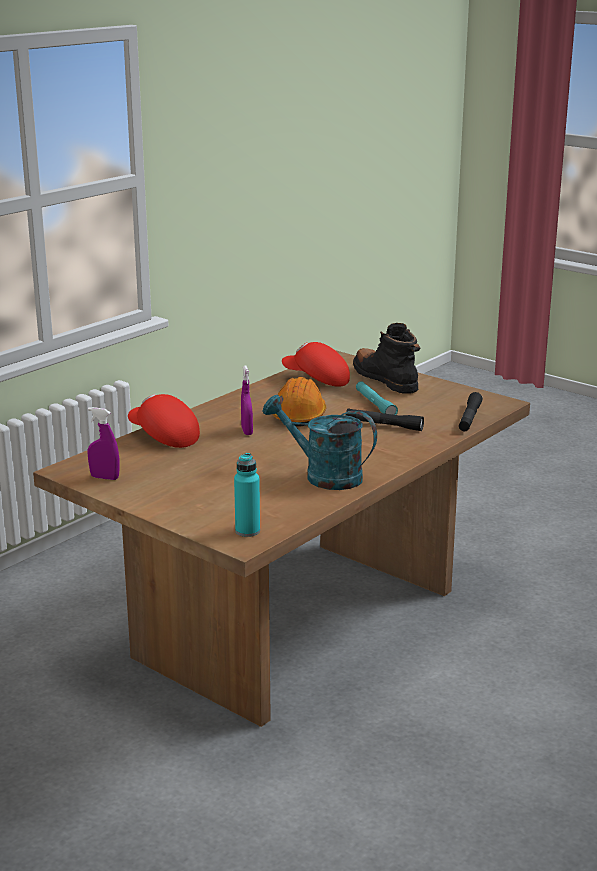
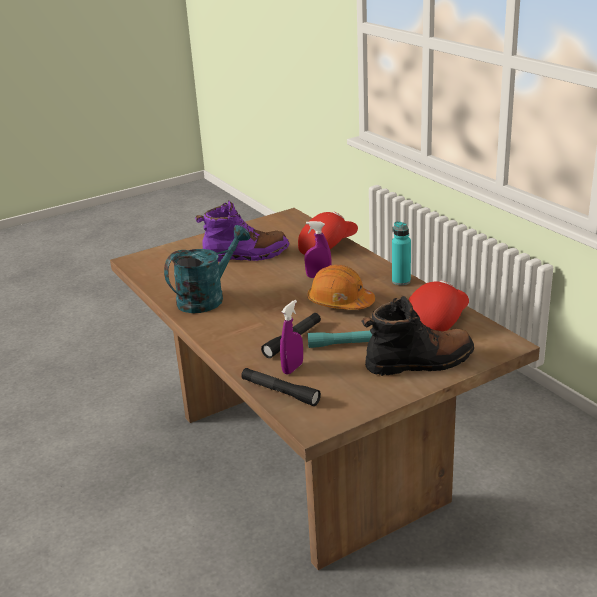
camera: 110 degrees right, 5 degrees up
(104, 477) = (267, 226): purple spray bottle -> purple spray bottle (292, 368)
(201, 475) = (246, 255): none -> purple boot
(247, 531) = (147, 263): turquoise bottle -> turquoise bottle (401, 281)

